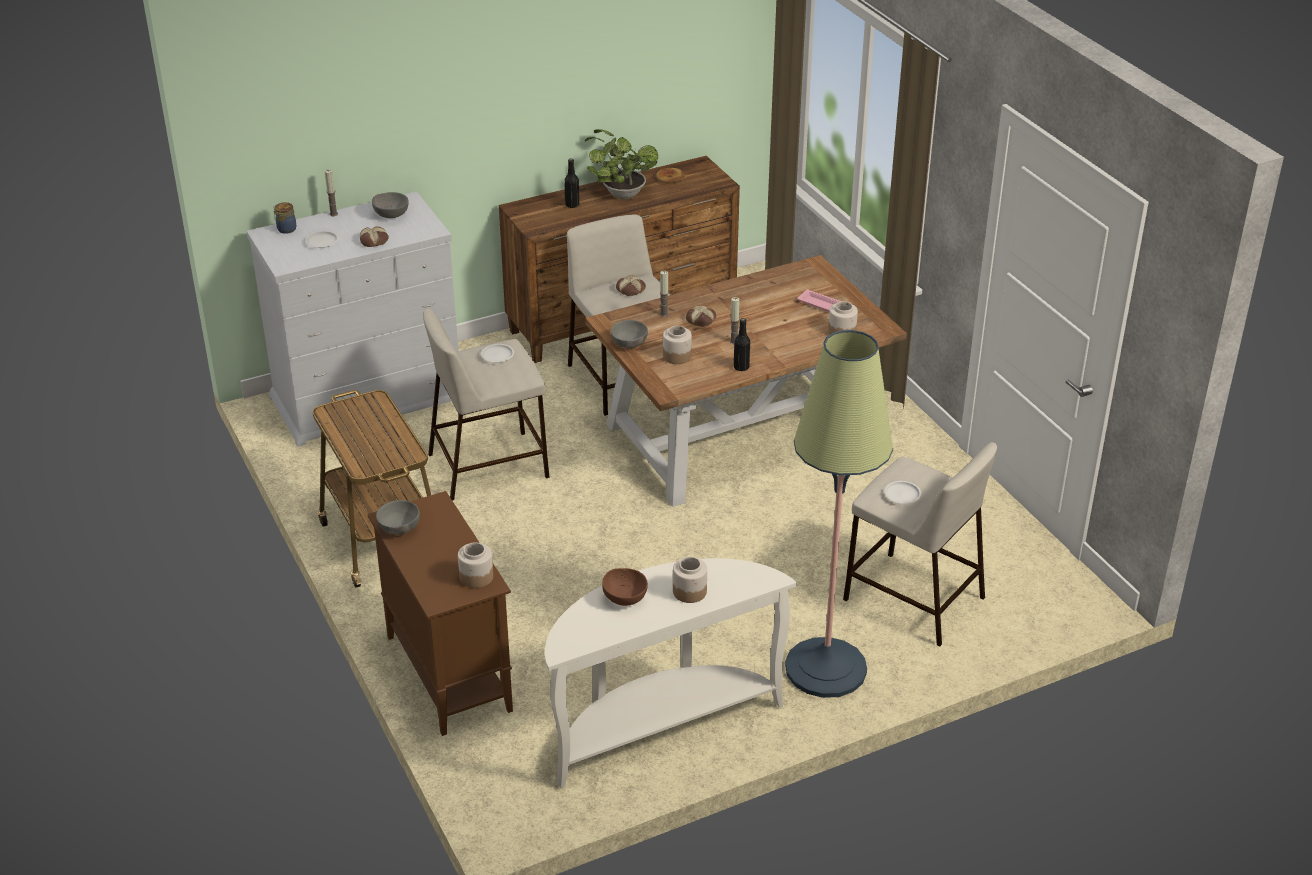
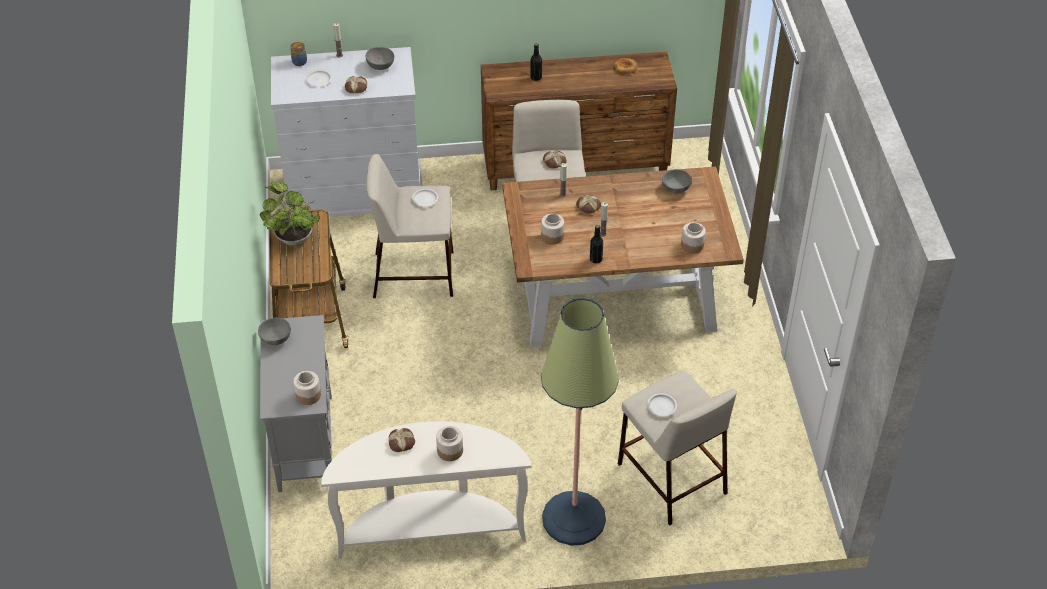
camera: 20 degrees right, 10 degrees up
(447, 672) = (305, 442): brown cabinet -> grey cabinet
(621, 194) = (579, 75): potted plant -> potted plant (292, 237)
(625, 597) = (402, 442): brown bowl -> bread
(629, 345) = (522, 217): grey bowl -> grey bowl (675, 189)
(823, 305) = (691, 216): pink tray -> none

